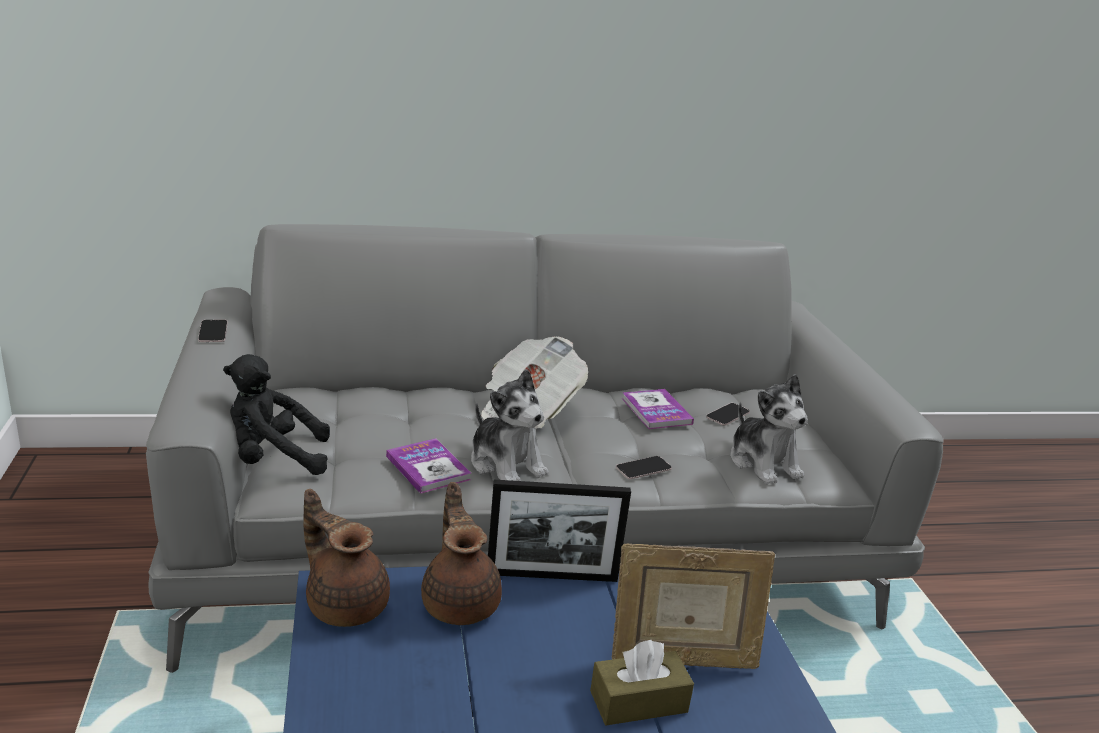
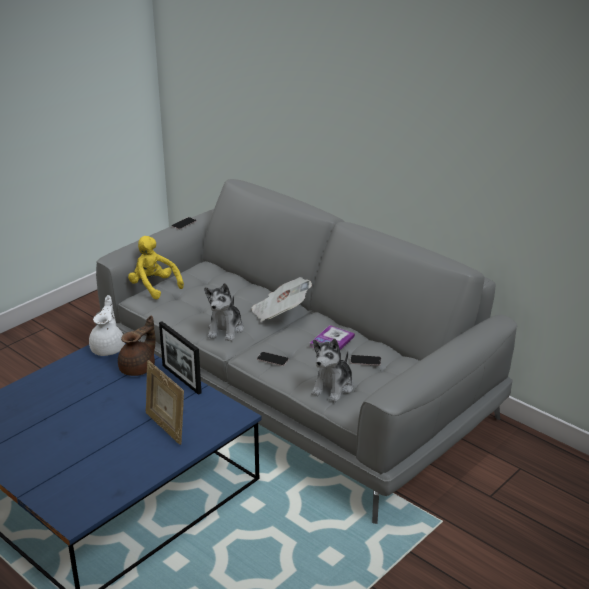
camera: 55 degrees right, 5 degrees up
(272, 459) = (154, 287): black plush toy -> yellow plush toy
(345, 603) = (108, 348): brown teapot -> white teapot
(428, 468) = (193, 315): book -> none
(638, 701) = (129, 427): brown tissue box -> none

